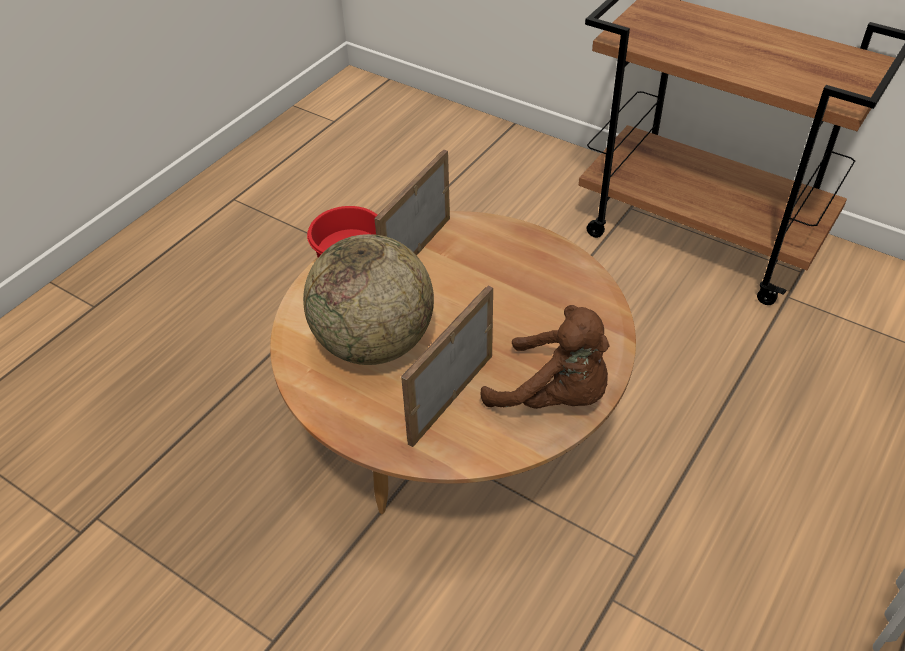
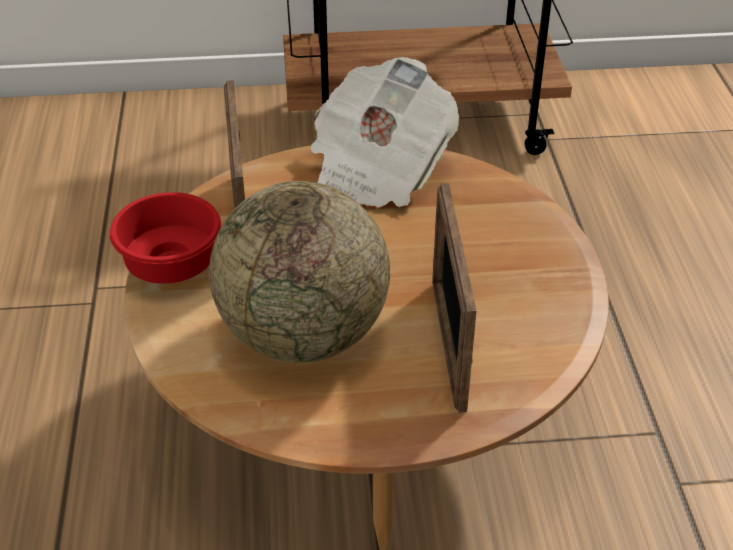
camera: 40 degrees left, 5 degrees down
(535, 257) = (376, 170): none -> newspaper
(554, 396) = (543, 285): brown plush toy -> none

